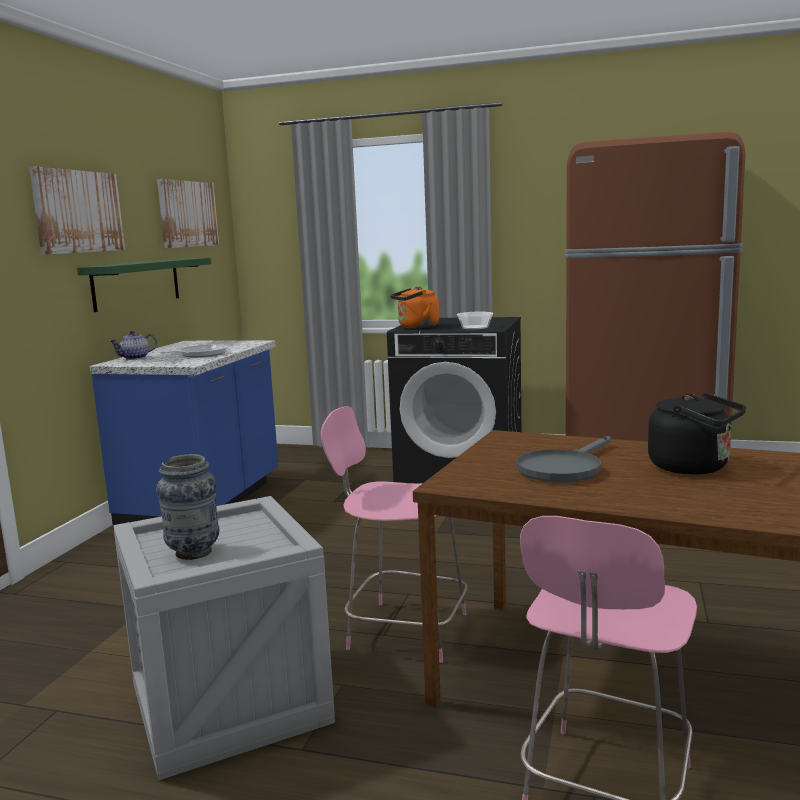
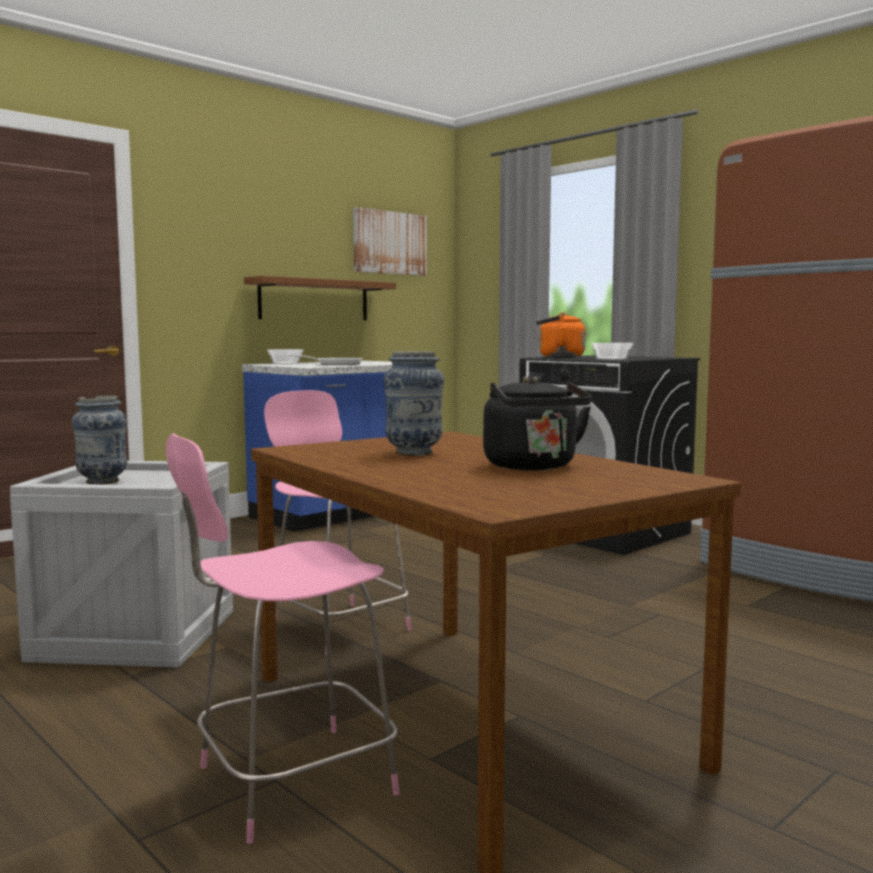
camera: 30 degrees right, 5 degrees down
(78, 212) = (252, 229): picture -> none
(135, 358) = (286, 363): teapot -> bowl
(137, 283) = (314, 300): green shelf -> brown shelf
(564, 468) = (414, 453): grey frying pan -> vase

